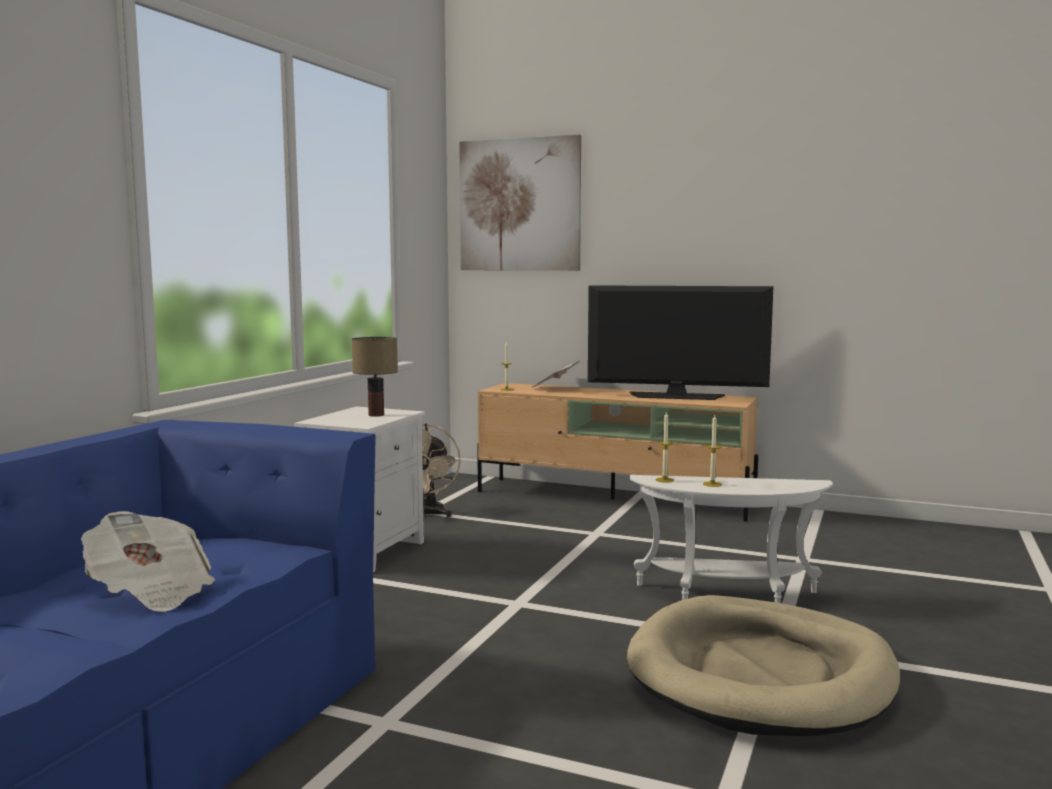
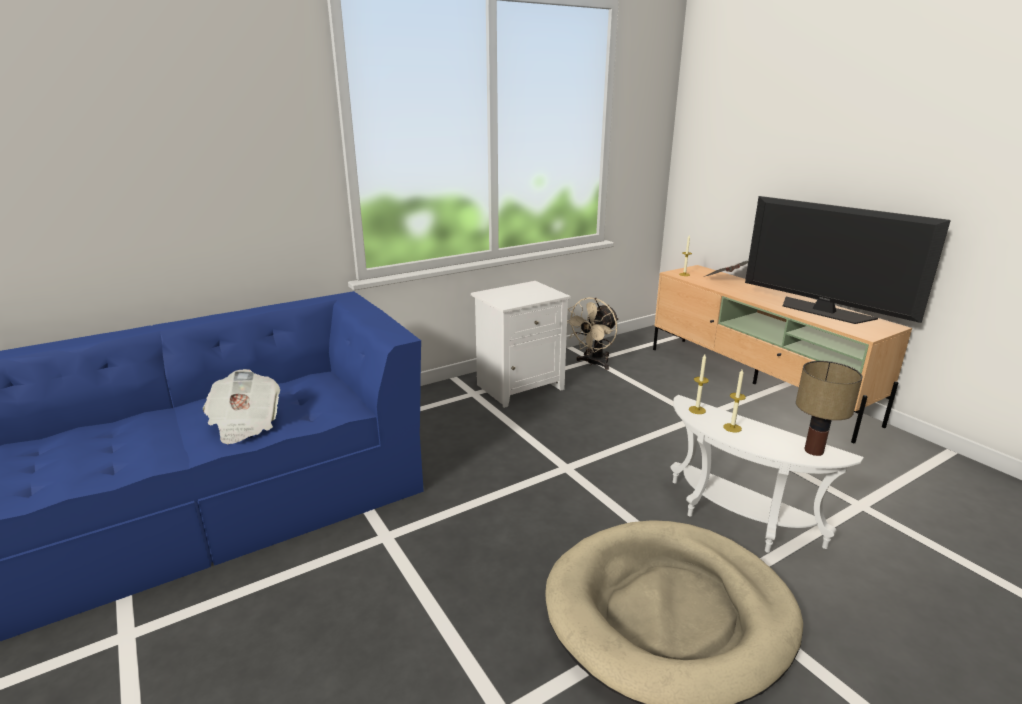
camera: 35 degrees right, 15 degrees up
(376, 415) = (531, 294): table lamp -> table lamp (813, 450)
(519, 205) = (730, 109): picture -> none

